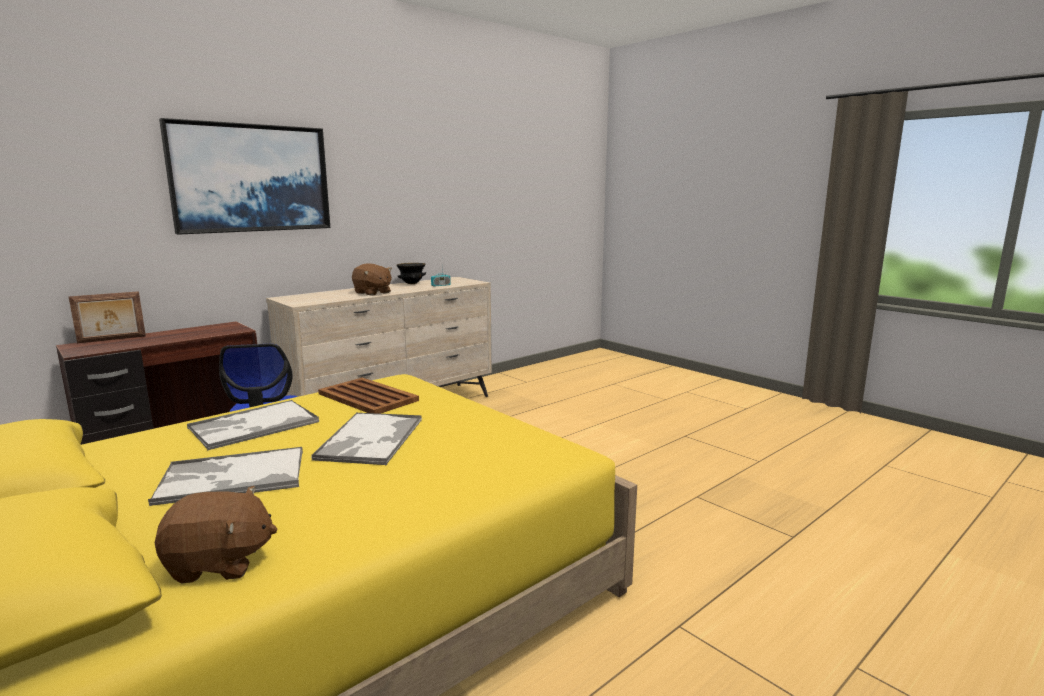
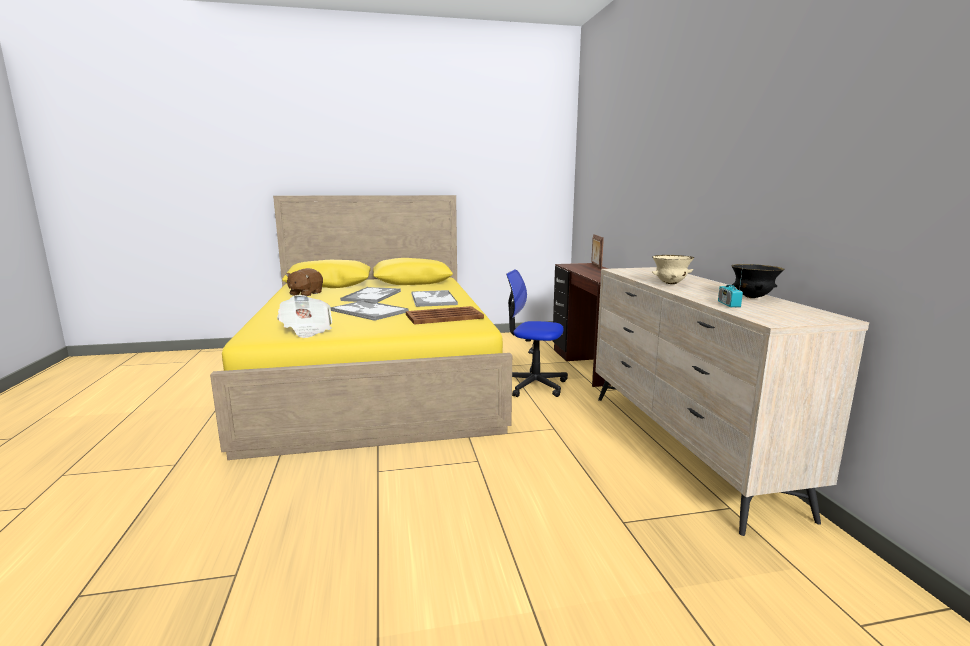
camera: 120 degrees right, 0 degrees up
(251, 178) = (677, 149): picture -> none
(372, 293) = (670, 283): brown plush toy -> beige bowl
(505, 438) = (306, 330): none -> newspaper

